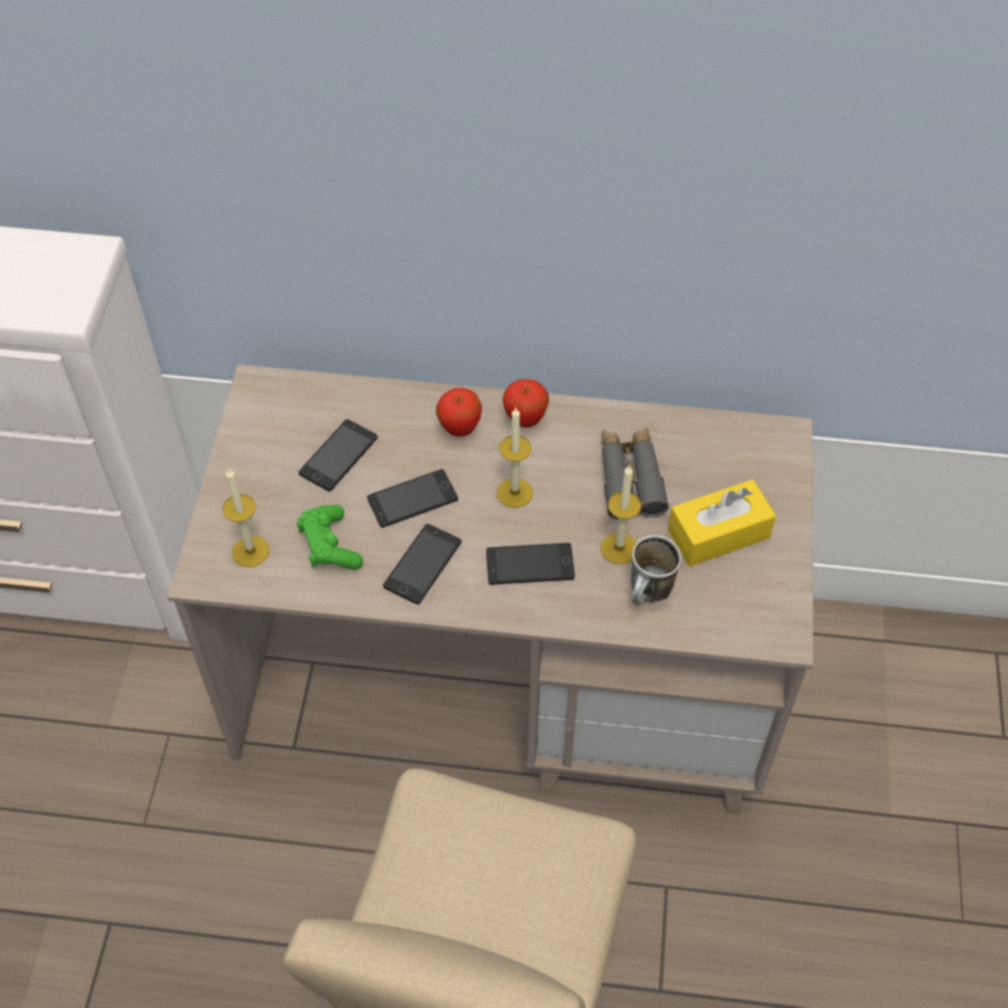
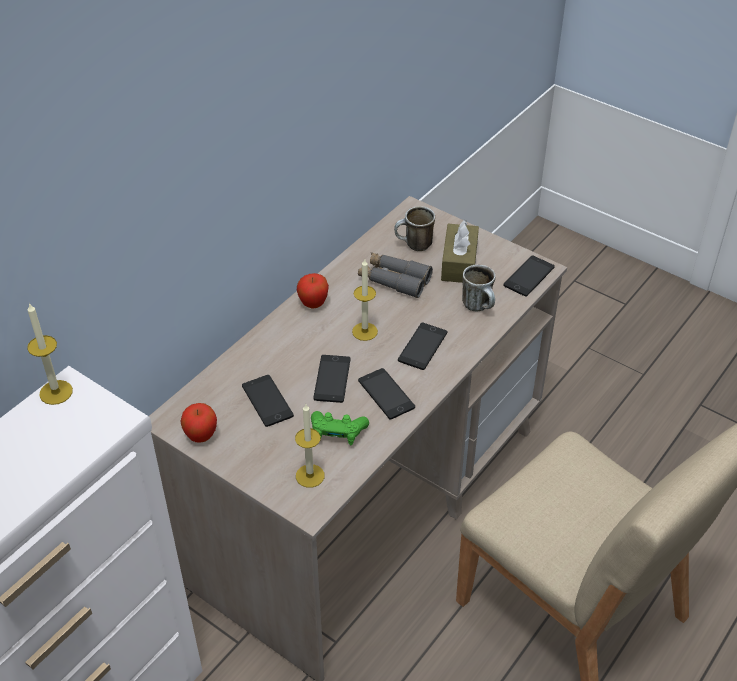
camera: 60 degrees left, 10 degrees down
(459, 429) = (295, 336): apple -> apple (201, 436)
(619, 548) = (439, 305): candle -> candle (56, 392)
(712, 470) = (414, 246): none -> mug
(718, 534) = (459, 263): yellow tissue box -> brown tissue box
(754, 626) = (529, 276): none -> phone

